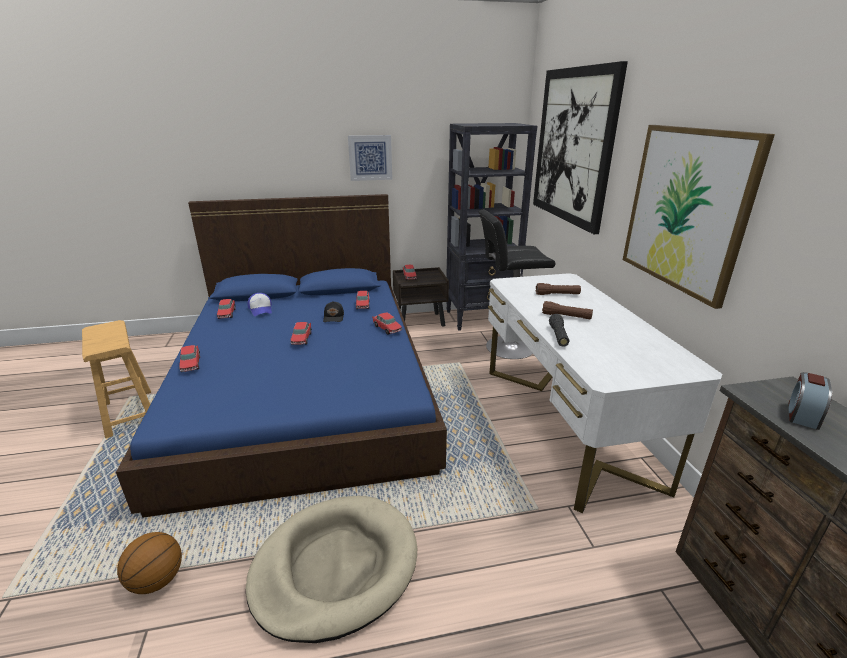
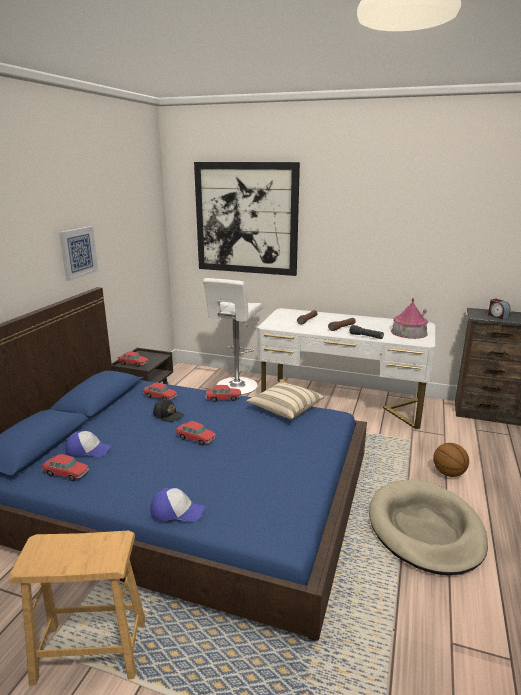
camera: 60 degrees left, 5 degrees down
(157, 580) = (402, 633): basketball -> basketball (448, 473)
(191, 364) = (177, 511): toy car -> cap
(395, 363) = (285, 409): none -> beige pillow
(481, 318) = (179, 379): black bookcase -> none
(506, 347) = (235, 387): black stool -> white stool
(631, 362) = (409, 332): none -> toy house
(685, 210) = (377, 246): picture -> none

